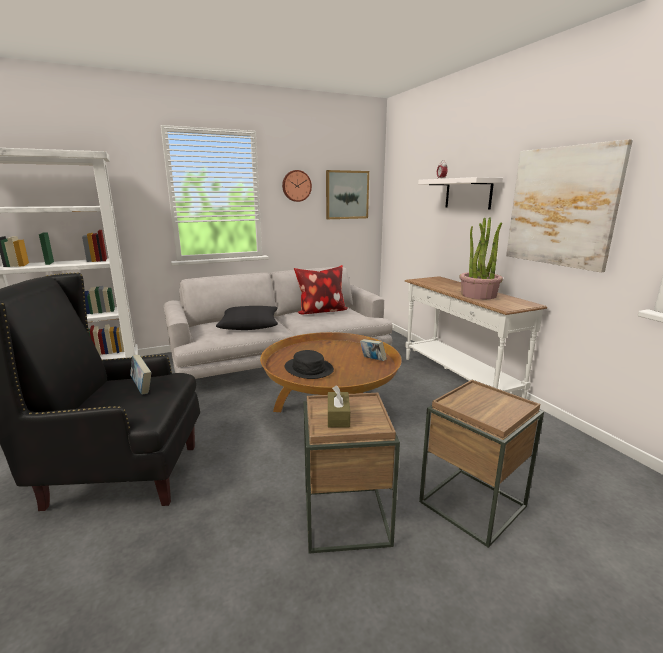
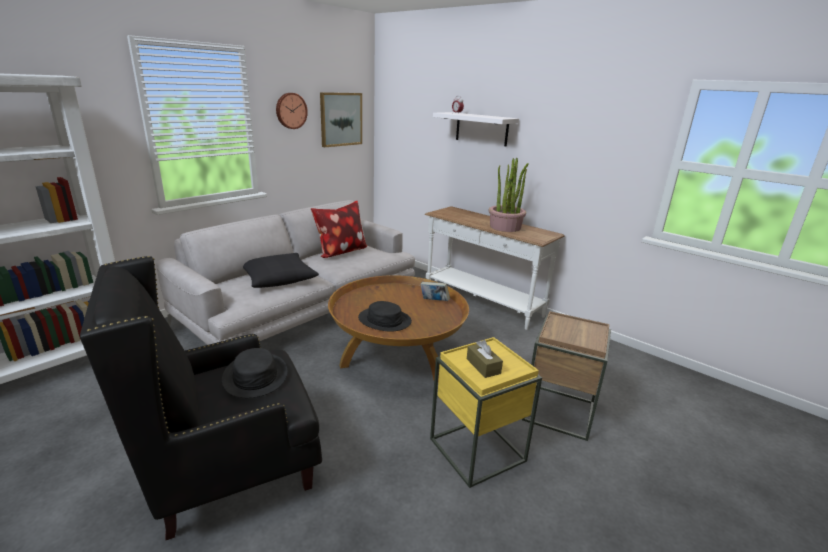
camera: 25 degrees left, 5 degrees up
(142, 388) = (255, 376): book -> black hat
(345, 518) = (477, 450): brown side table -> yellow side table
(561, 207) = (576, 151): picture -> none

